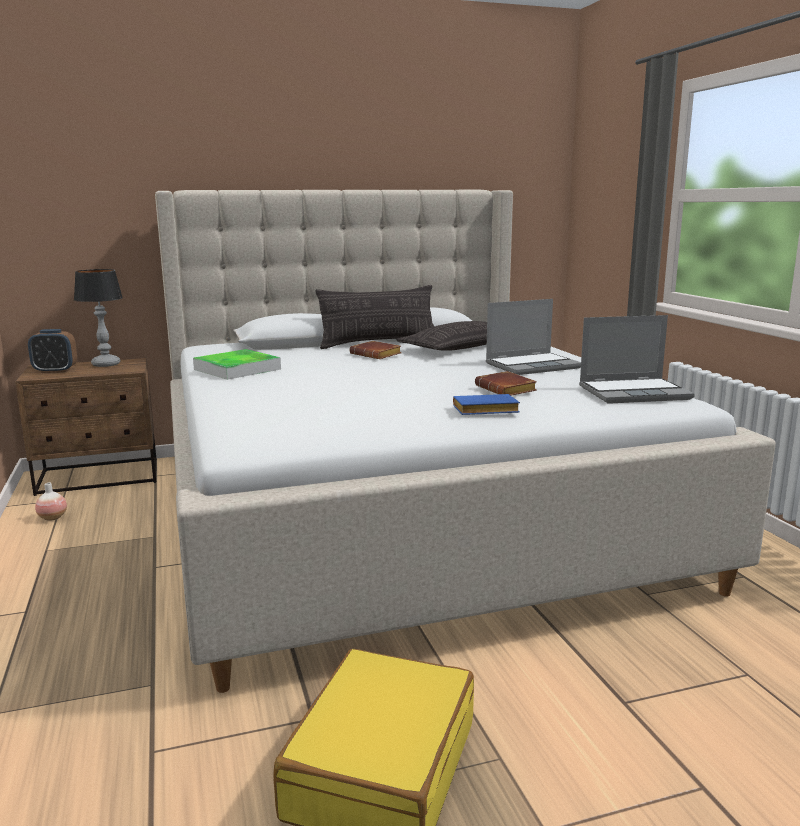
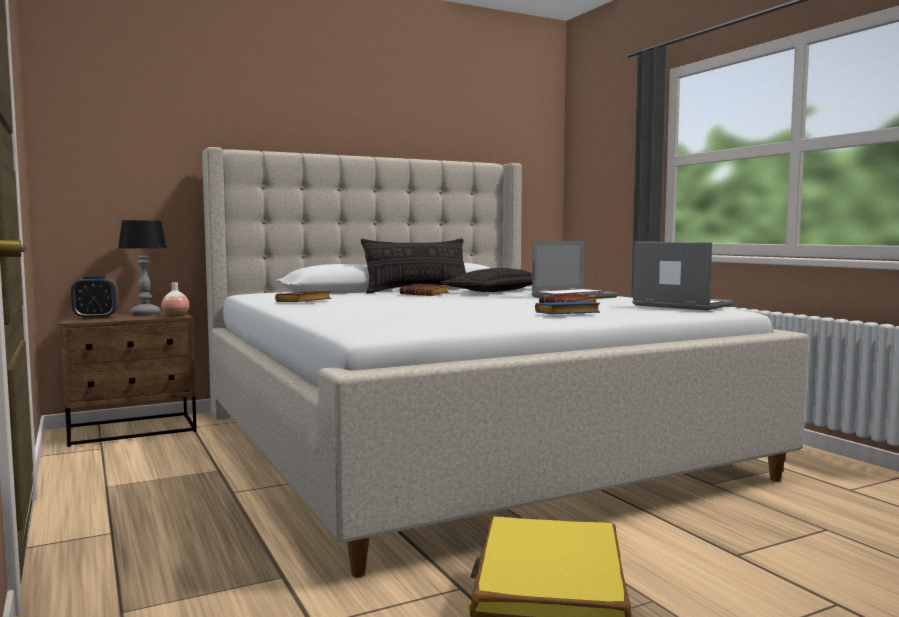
camera: 10 degrees left, 10 degrees down
(52, 518) = (99, 462): vase -> vase (176, 316)
(237, 369) = (303, 302): tray -> brown book
(634, 393) = (680, 305): laptop -> laptop turned 120 degrees counterclockwise

